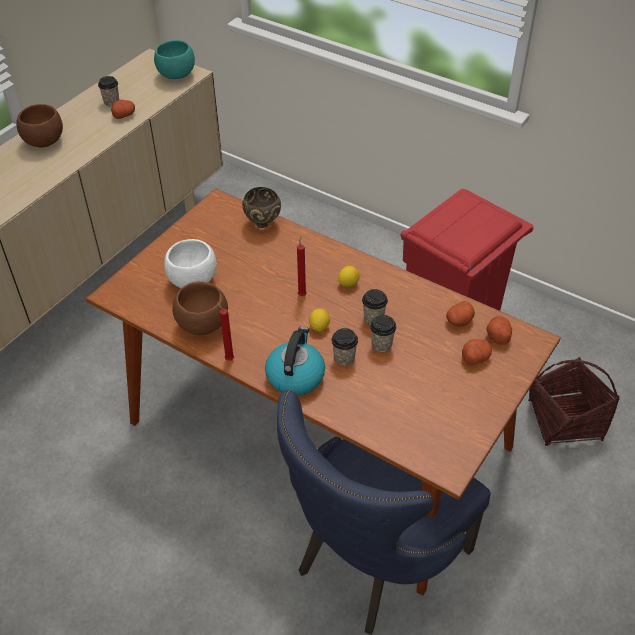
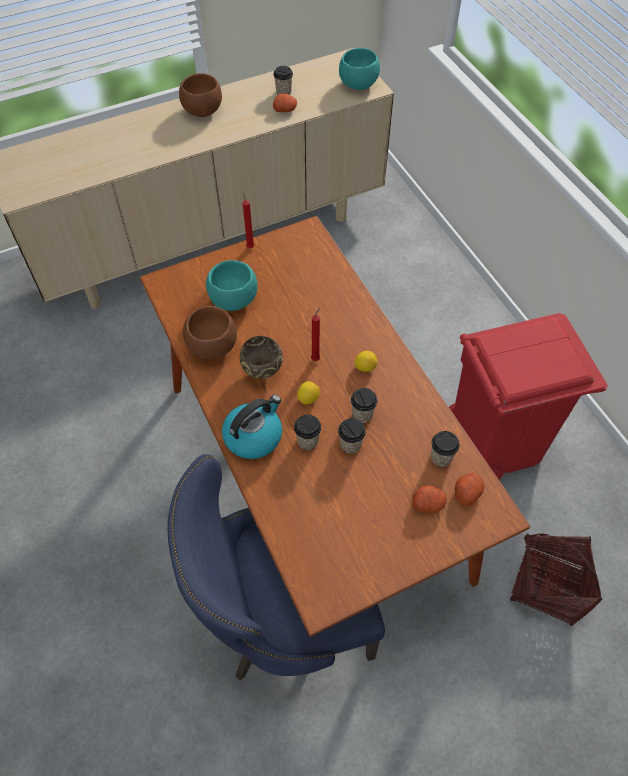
camera: 30 degrees right, 10 degrees up
(192, 281) = (233, 300): white bowl -> turquoise bowl
(228, 358) = (210, 390): red candle -> red candle (250, 246)
(263, 223) = (333, 270): brown bowl -> brown bowl (262, 373)
(459, 321) = (441, 457): potato -> cup

